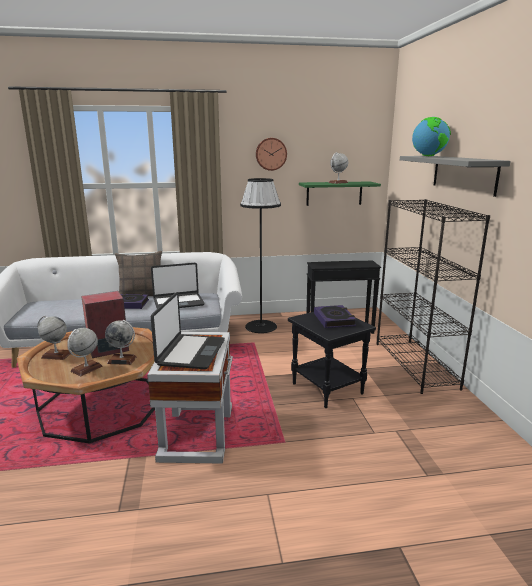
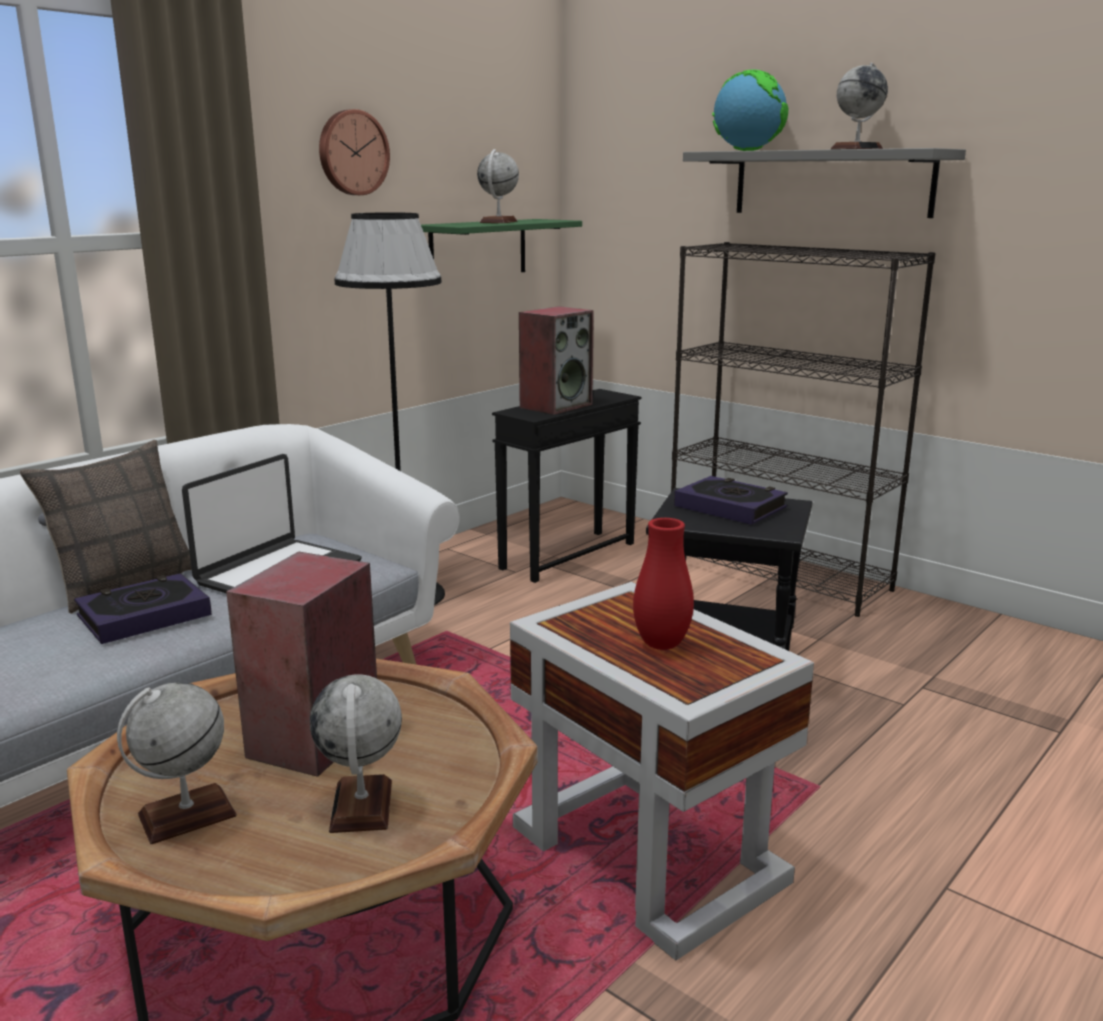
camera: 40 degrees left, 0 degrees up
(122, 360) = (411, 747): globe -> globe (856, 149)
(190, 352) = (661, 644): laptop -> red vase
(336, 264) = (556, 406): none -> speaker

